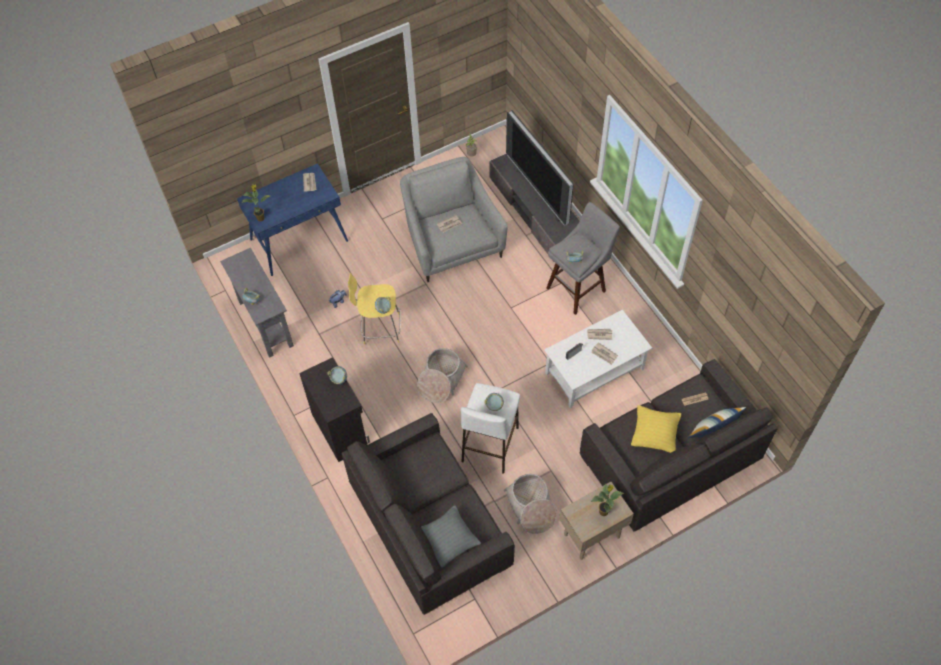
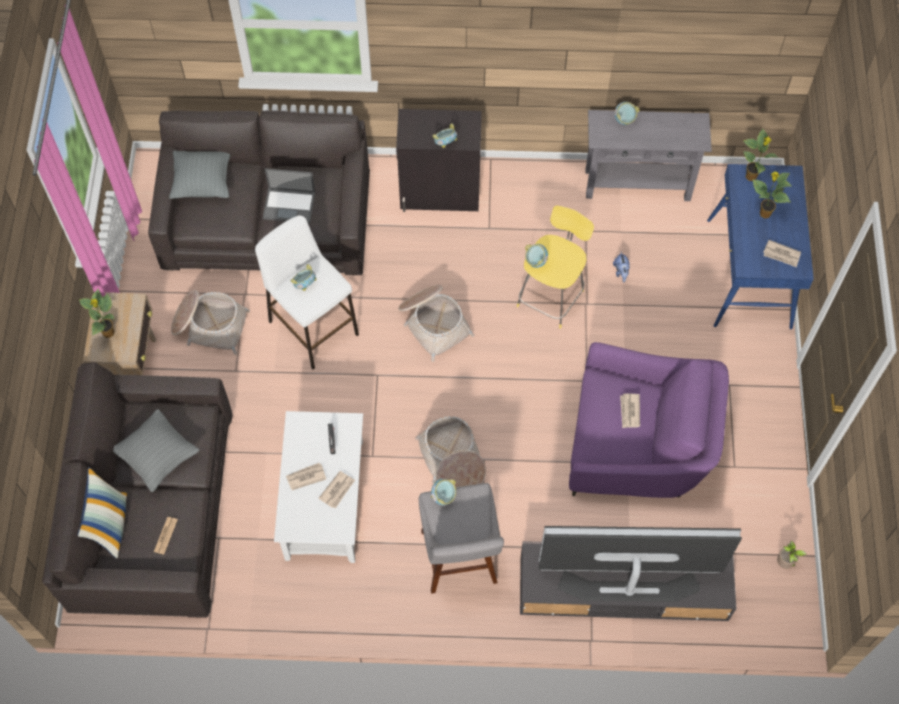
camera: 120 degrees right, 5 degrees up
(285, 201) = (764, 213): none -> potted plant
(430, 473) = (290, 205): none -> laptop
(451, 241) = (637, 448): grey armchair -> purple armchair
(523, 322) = (452, 461): none -> basket
(654, 435) = (158, 457): yellow pillow -> grey pillow

